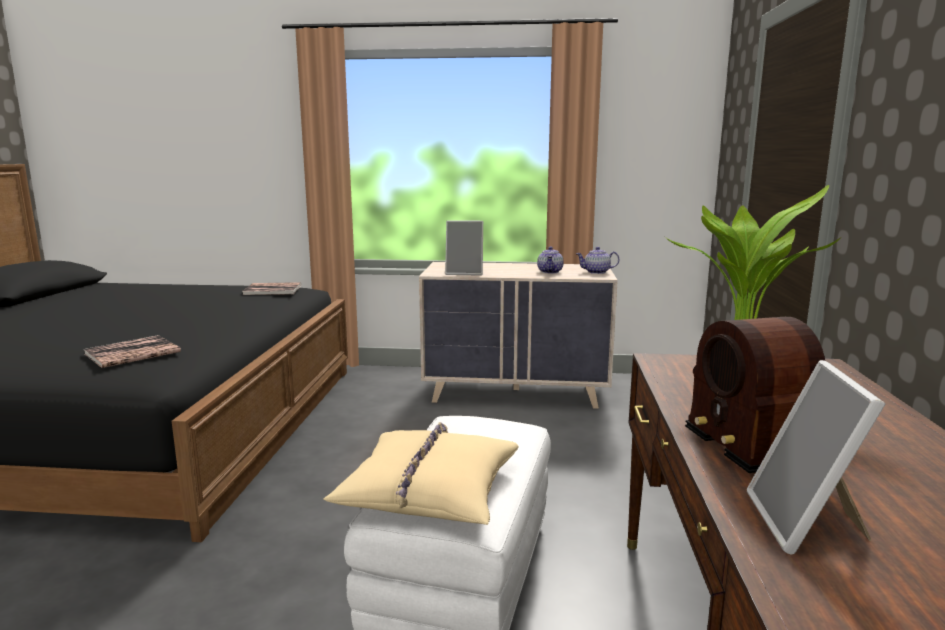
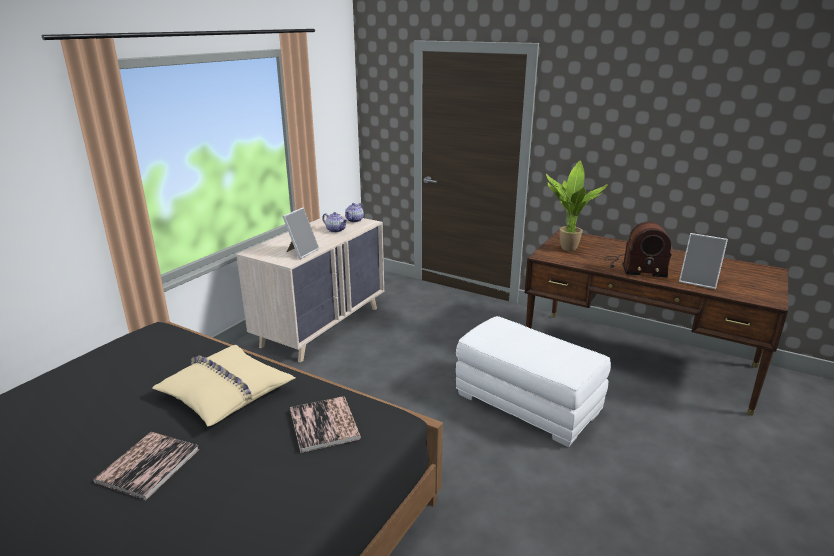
camera: 65 degrees left, 10 degrees up
(272, 290) = (151, 342): book -> book (148, 465)
(429, 490) = (557, 360): beige pillow -> beige pillow (225, 393)

